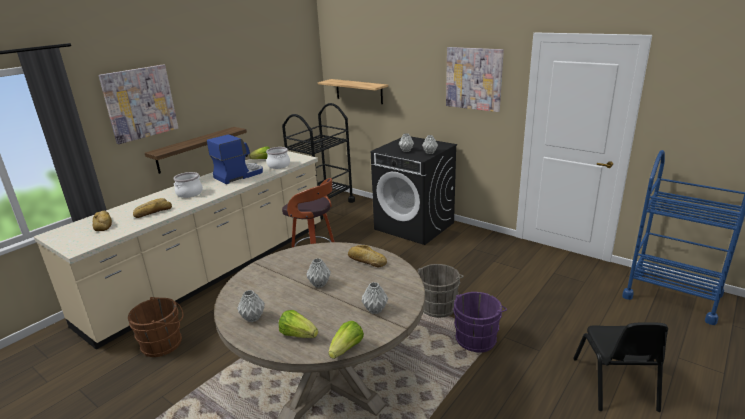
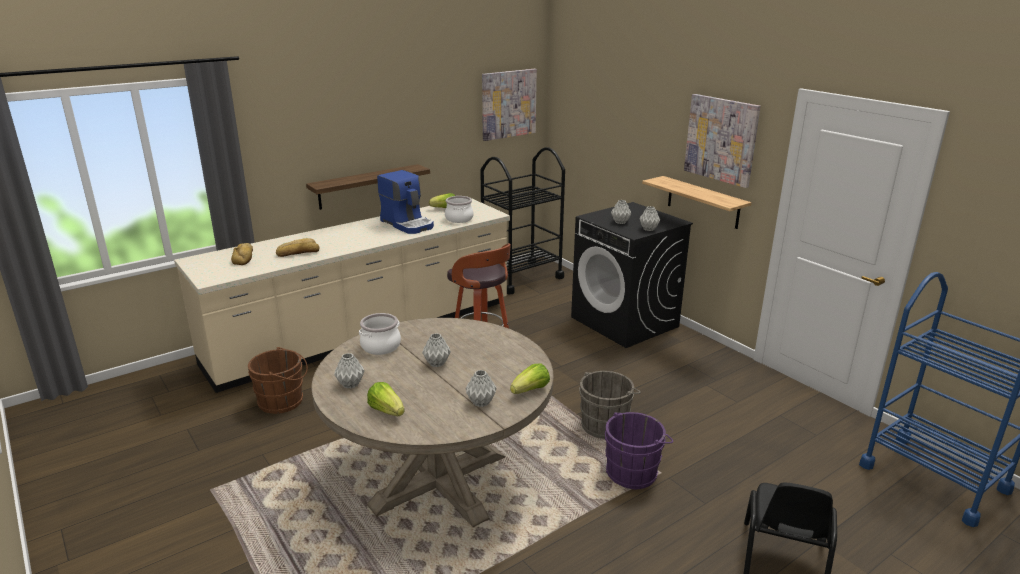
camera: 15 degrees right, 0 degrees up
(140, 103) = (308, 127): picture -> picture (508, 104)
(190, 193) = (345, 237): cooking pot -> cooking pot (381, 346)
(238, 175) = (408, 224): coffee machine -> coffee machine turned 75 degrees clockwise
(347, 349) = (428, 435): lettuce -> lettuce (531, 390)
(359, 91) = (585, 136): shelf -> shelf (703, 202)
(366, 260) = (502, 348): bread -> none

